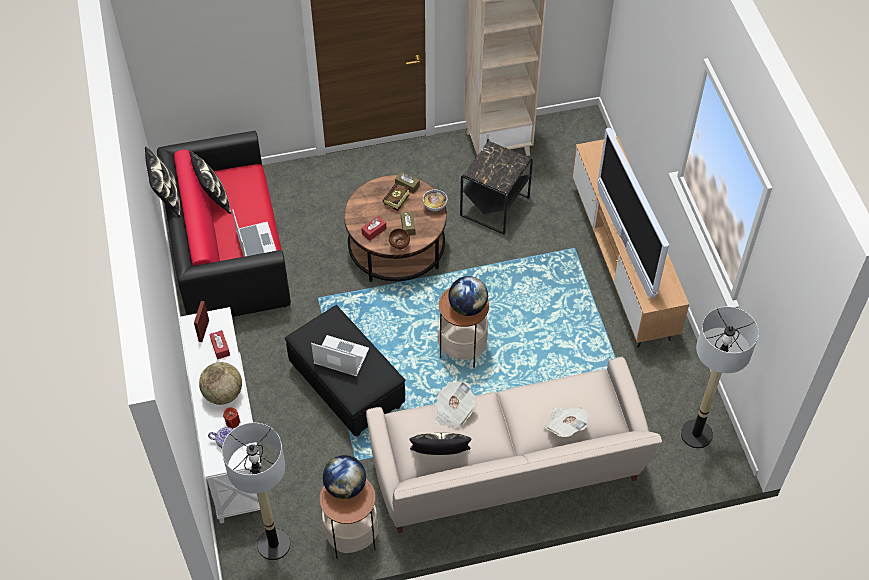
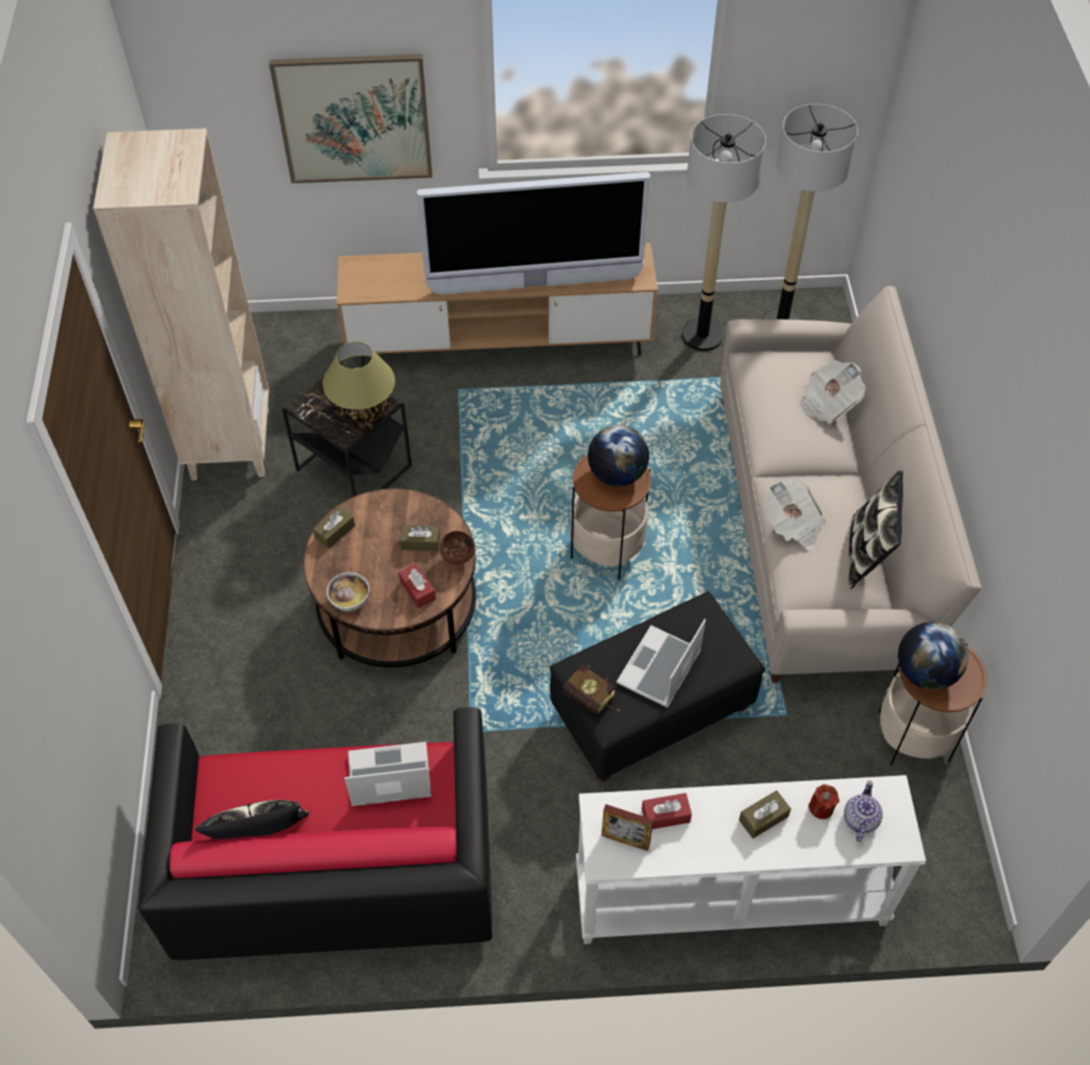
camera: 80 degrees left, 0 degrees up
(167, 198) = (283, 893): pillow -> none
(223, 394) = (763, 818): globe -> brown tissue box
(274, 545) = (926, 846): floor lamp -> floor lamp (702, 335)
(395, 203) = (368, 554): book -> book (592, 701)
(435, 206) = (390, 501): bowl -> bowl (350, 601)
(498, 176) = (363, 407): none -> table lamp
(656, 80) = (354, 118): none -> picture

